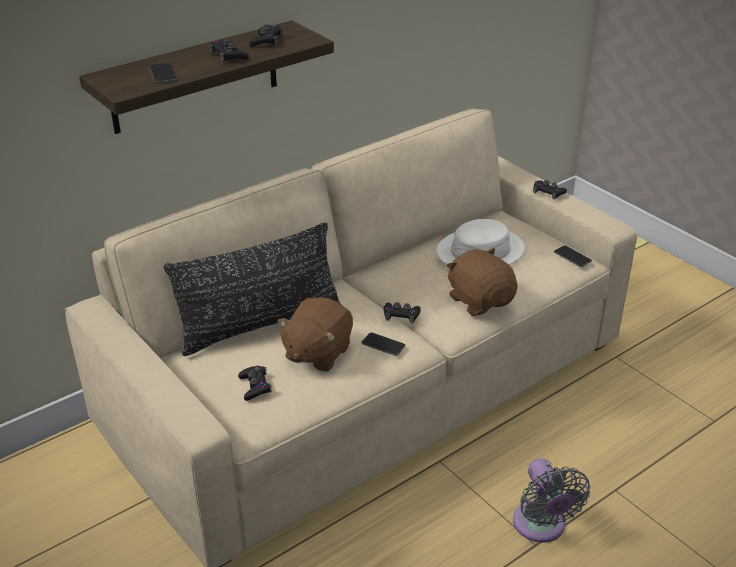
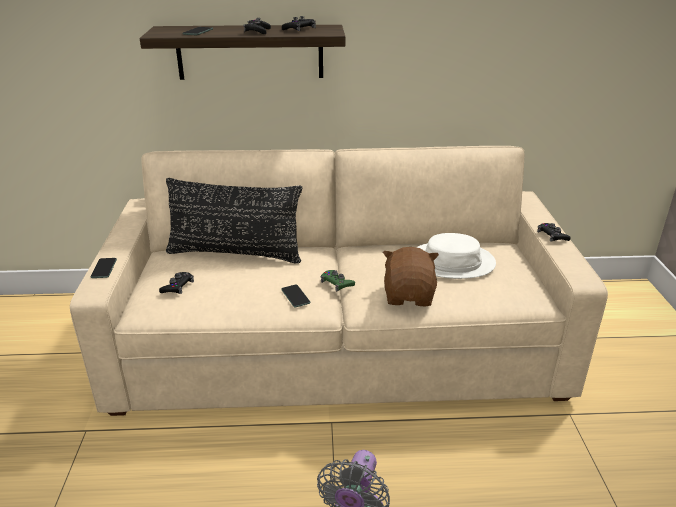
camera: 35 degrees right, 5 degrees down
(317, 353) = (244, 283): brown plush toy -> none
(401, 315) = (337, 283): black game controller -> green game controller
(572, 257) = (531, 293): phone -> phone (104, 268)

